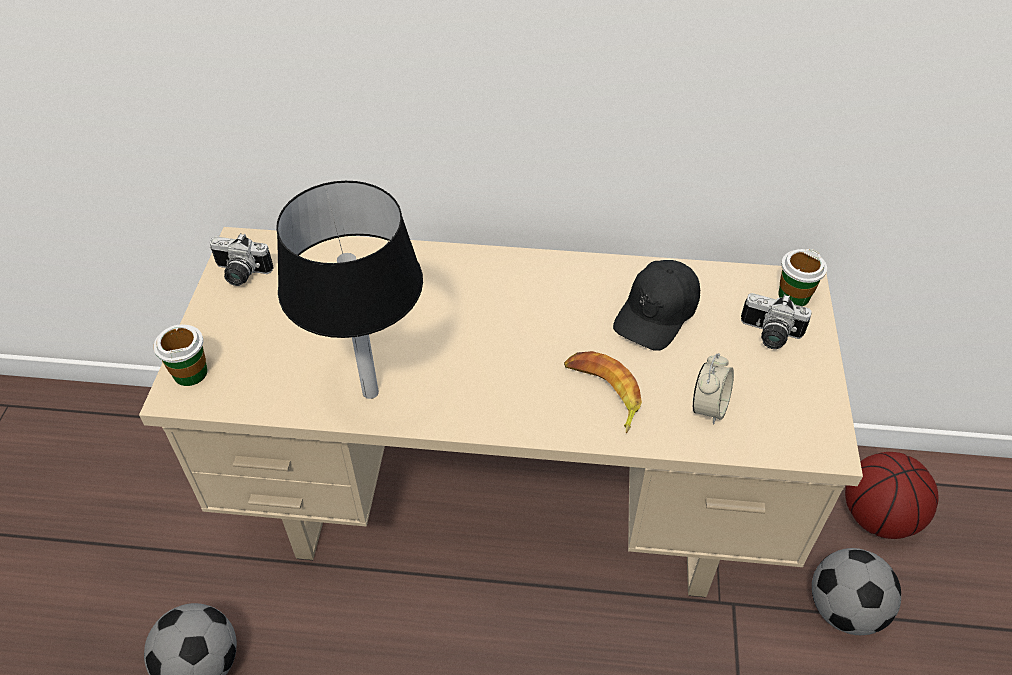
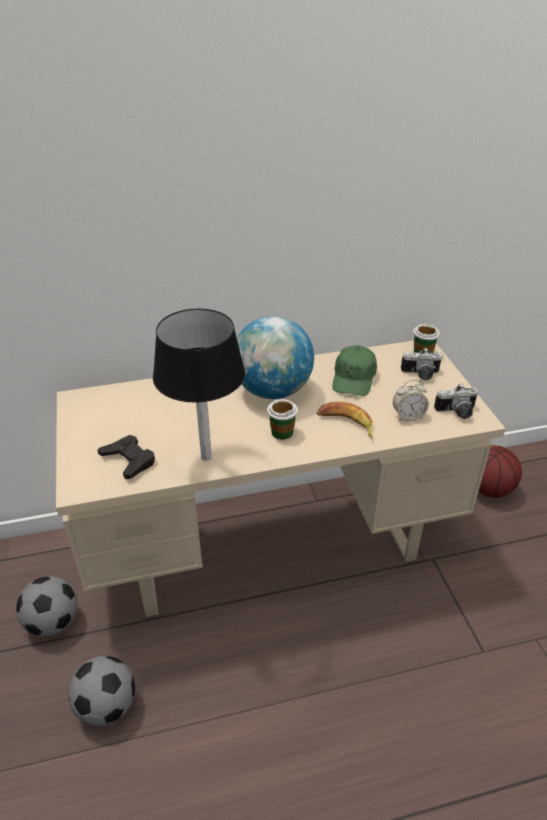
camera: 20 degrees left, 10 degrees down
(190, 372) = (79, 475): cup -> cup (282, 432)
(240, 274) = (83, 414): camera -> camera (457, 412)
(265, 367) = (129, 460): none -> black game controller
(520, 304) = (273, 391): none -> globe
(657, 313) = (354, 378): black cap -> green cap
(708, 407) = (408, 416): alarm clock -> alarm clock turned 75 degrees clockwise
(844, 609) = (494, 543): football -> football (53, 622)

